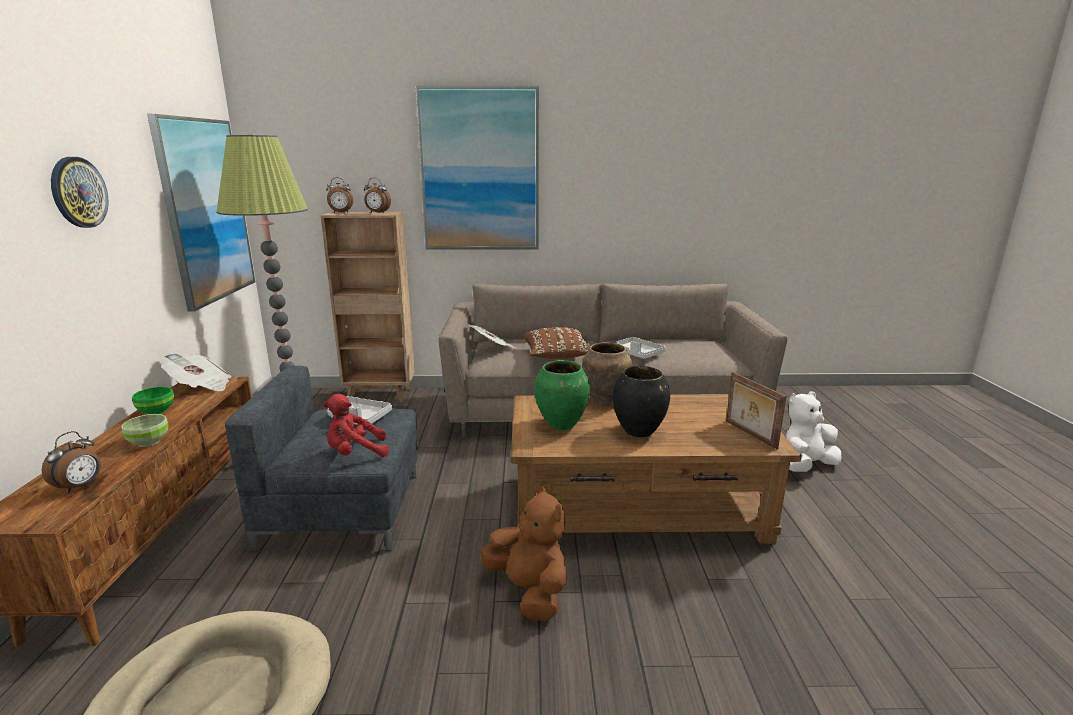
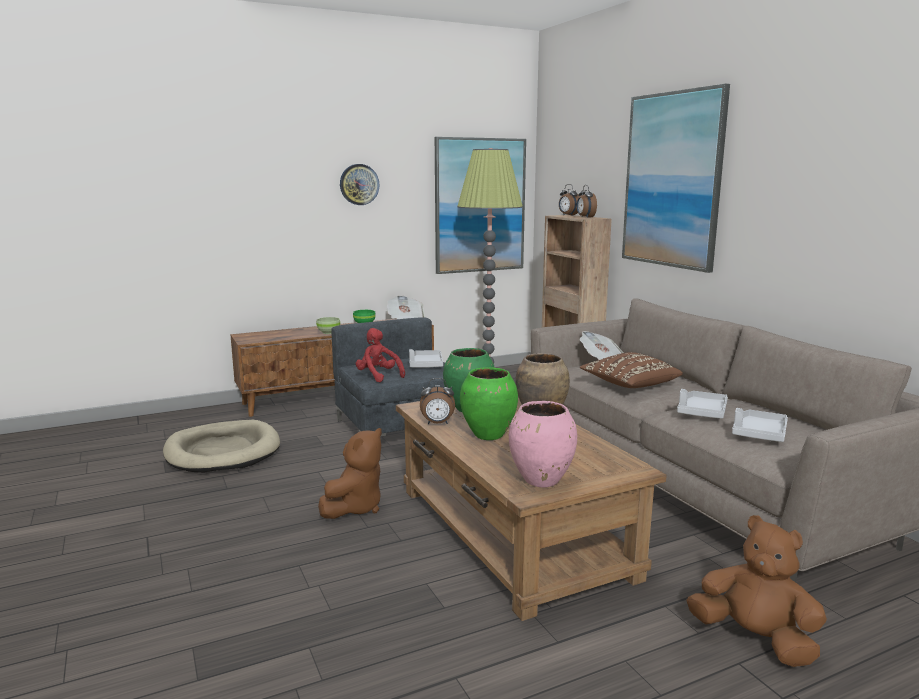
camera: 65 degrees right, 5 degrees down
(80, 487) = (277, 336): alarm clock -> alarm clock (437, 423)
(639, 431) = (489, 435): black vase -> green vase
(689, 352) = (759, 434): none -> grey tray
(749, 434) = (541, 481): picture frame -> pink vase
(806, 466) = (754, 639): white plush toy -> brown plush toy

